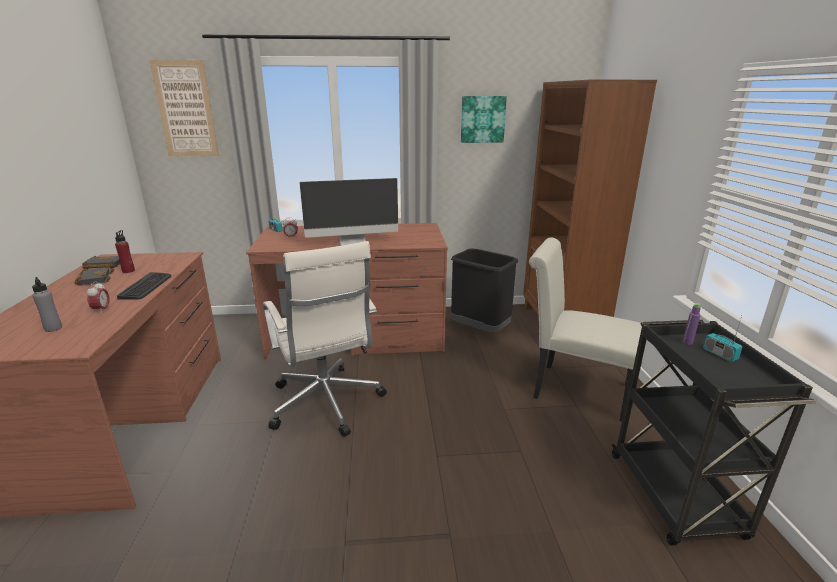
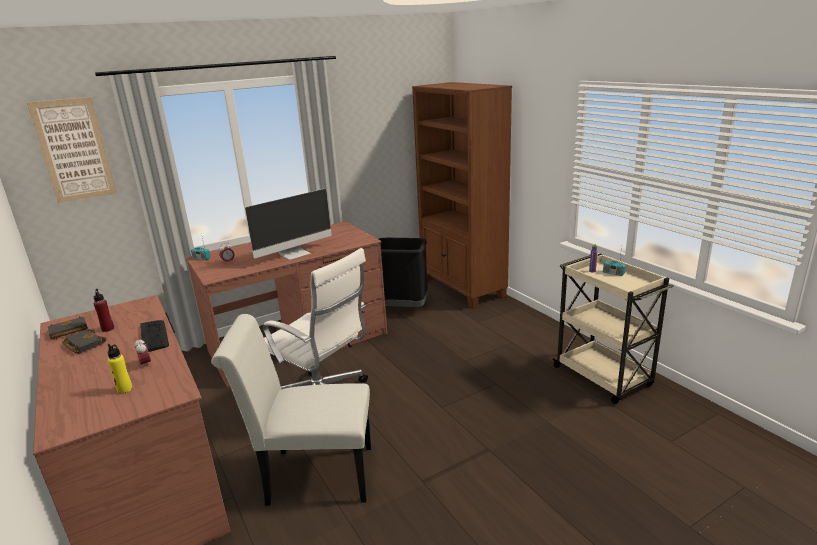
camera: 25 degrees left, 0 degrees up
(53, 328) = (125, 389): grey bottle -> yellow bottle
(482, 119) = (367, 122): picture -> none
(574, 389) = (503, 332): white chair -> white chair (312, 475)
(675, 497) = (603, 377): black cart -> beige cart

